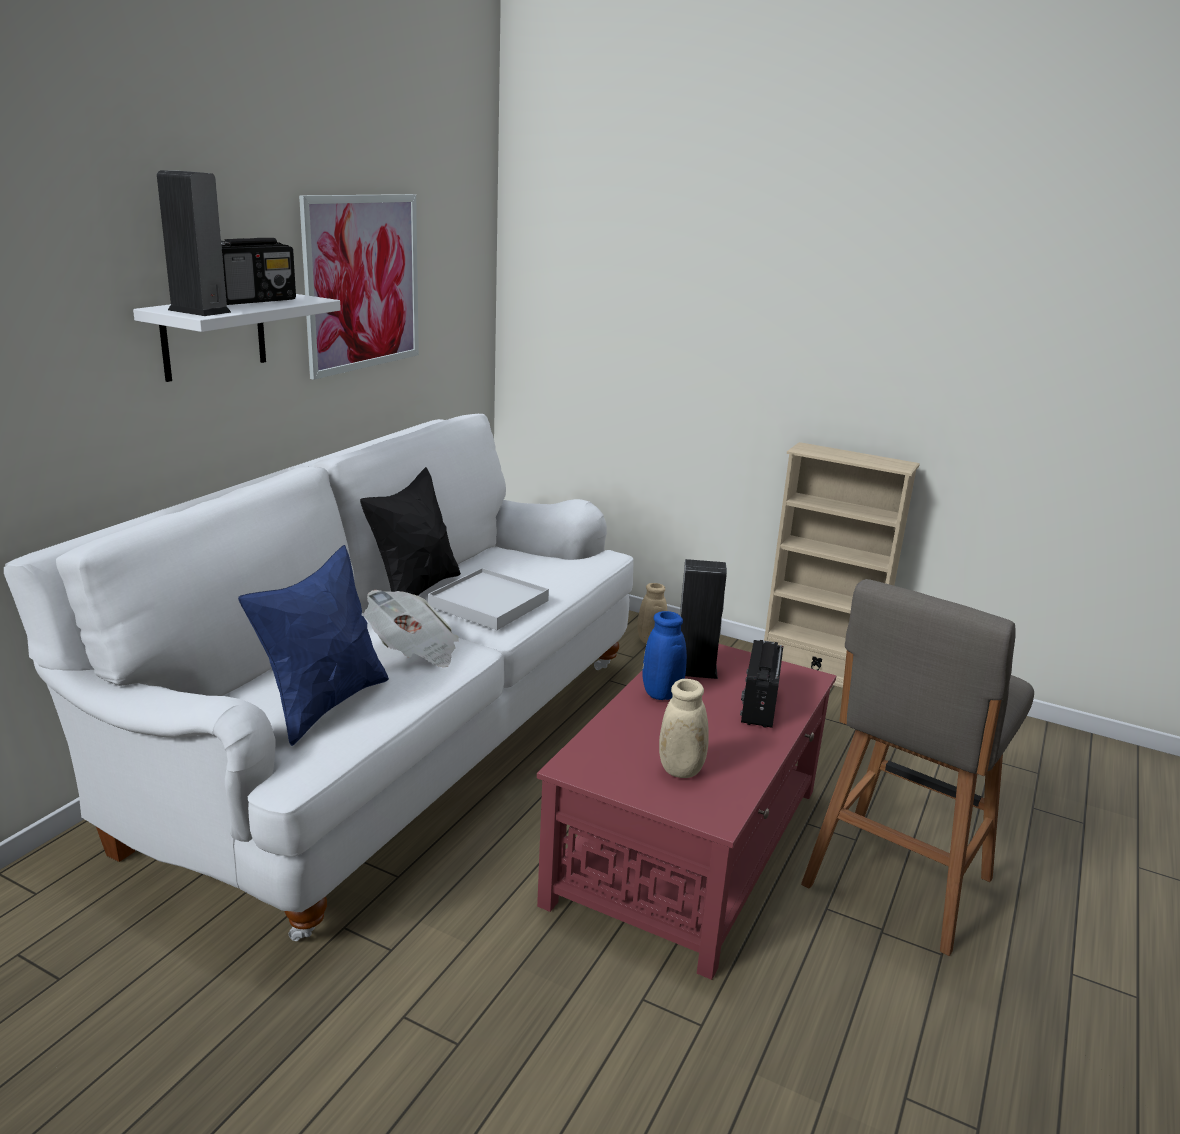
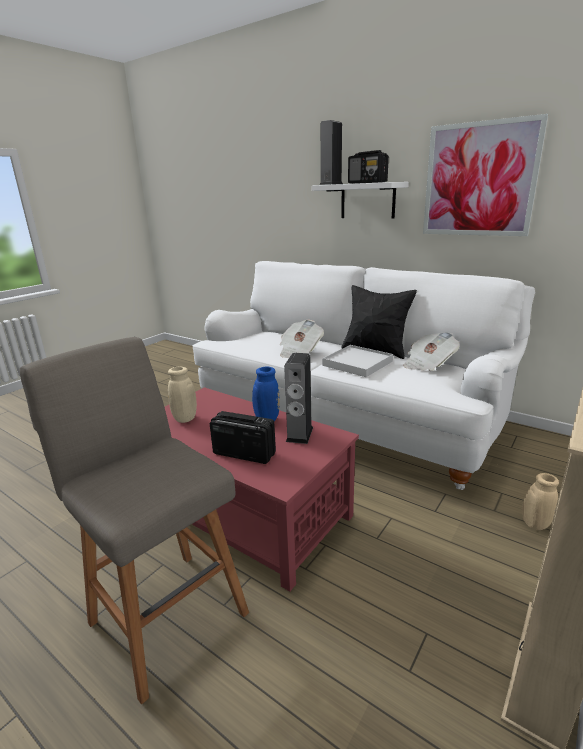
camera: 100 degrees right, 0 degrees up
(323, 704) = (253, 340): blue pillow -> none
(495, 559) = (428, 364): none -> newspaper

